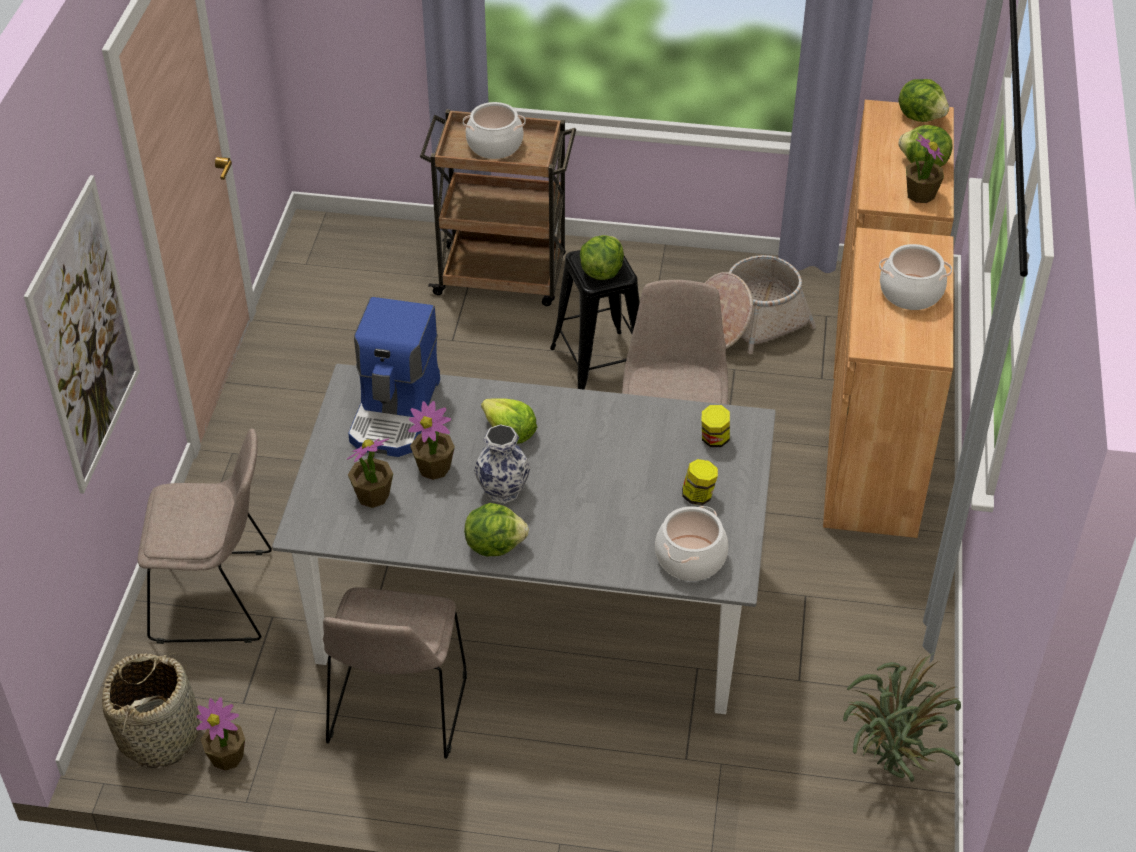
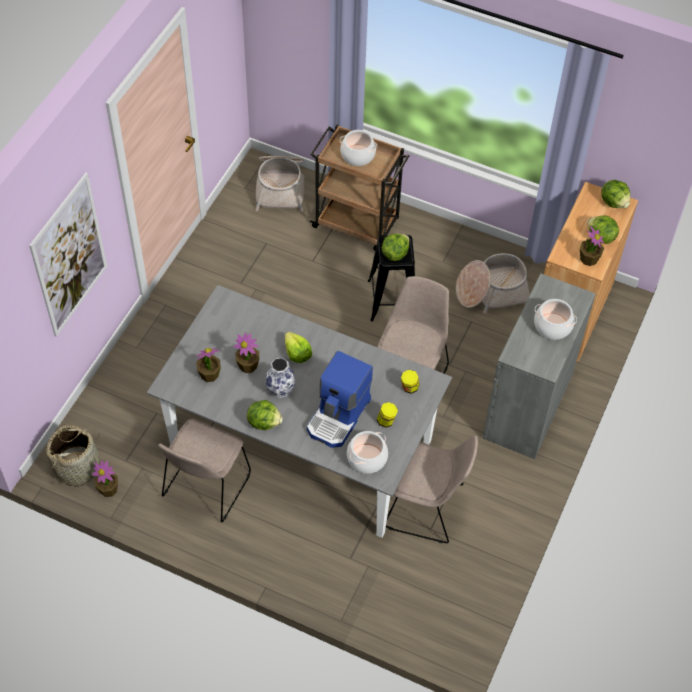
camera: 15 degrees right, 10 degrees up
(218, 597) = (131, 393): beige chair -> beige chair (427, 507)
(363, 251) = (280, 187): none -> basket
(396, 412) = (239, 325): coffee machine -> coffee machine (339, 416)
(872, 465) = (528, 405): brown cabinet -> grey cabinet
(887, 768) = (459, 593): potted plant -> none

